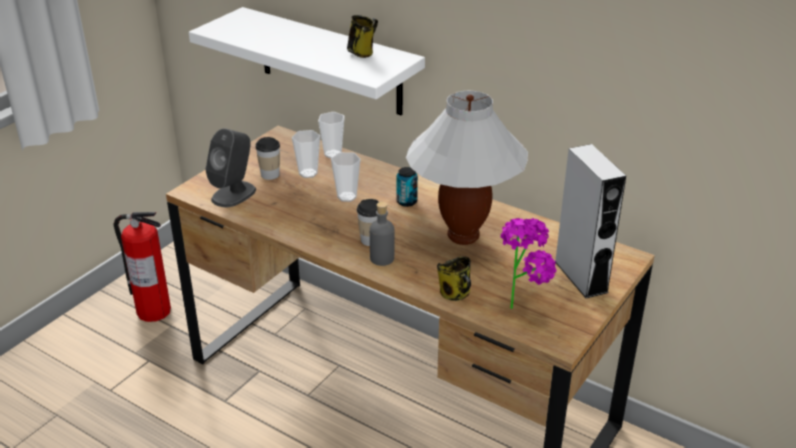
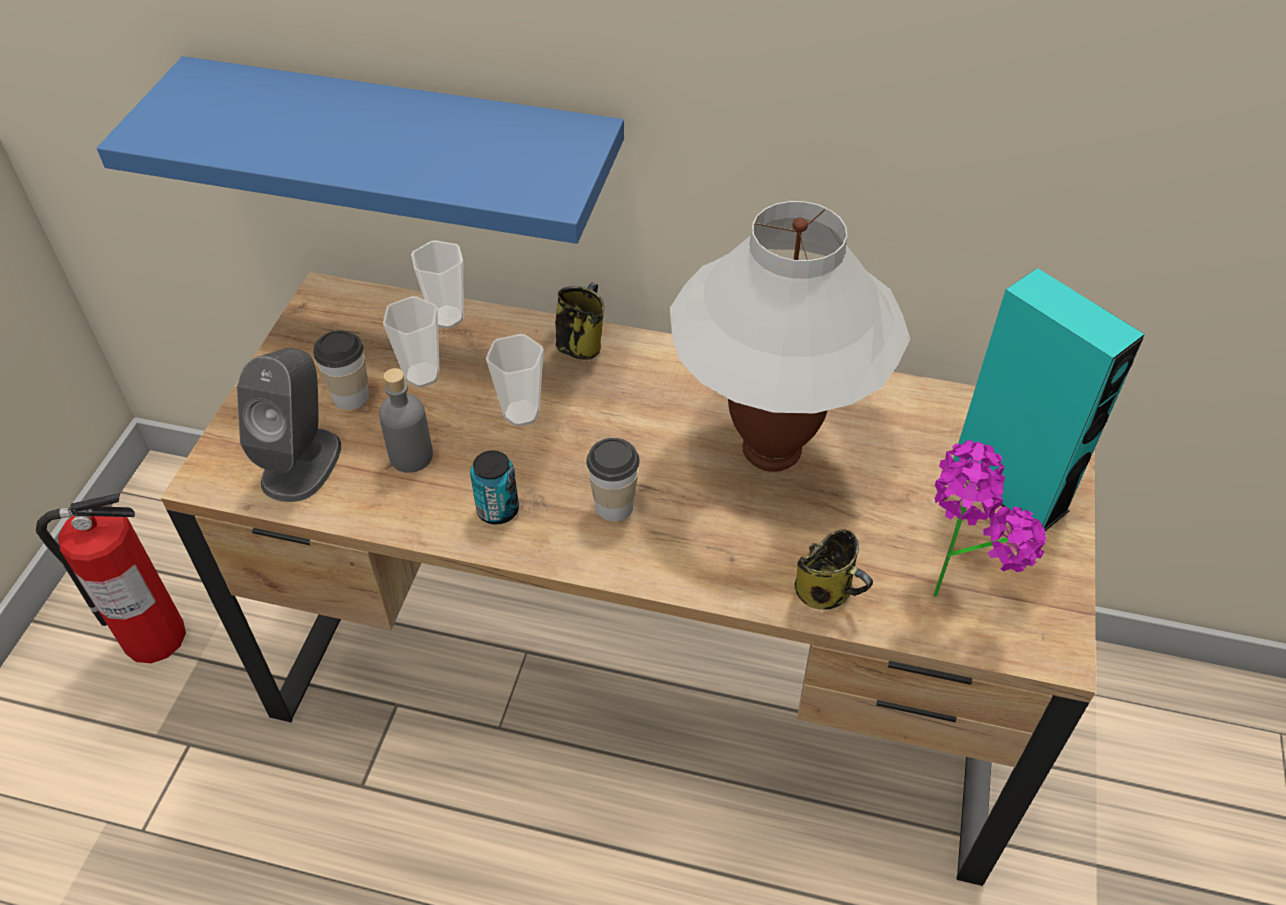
camera: 20 degrees left, 15 degrees up
(330, 62) = (406, 145): white shelf -> blue shelf
(362, 52) = (497, 133): mug -> mug (581, 344)
(382, 258) = (656, 545): grey bottle -> grey bottle (411, 456)
(406, 202) = (634, 396): can -> can (498, 510)
(581, 276) = (1008, 488): grey speaker -> turquoise speaker

